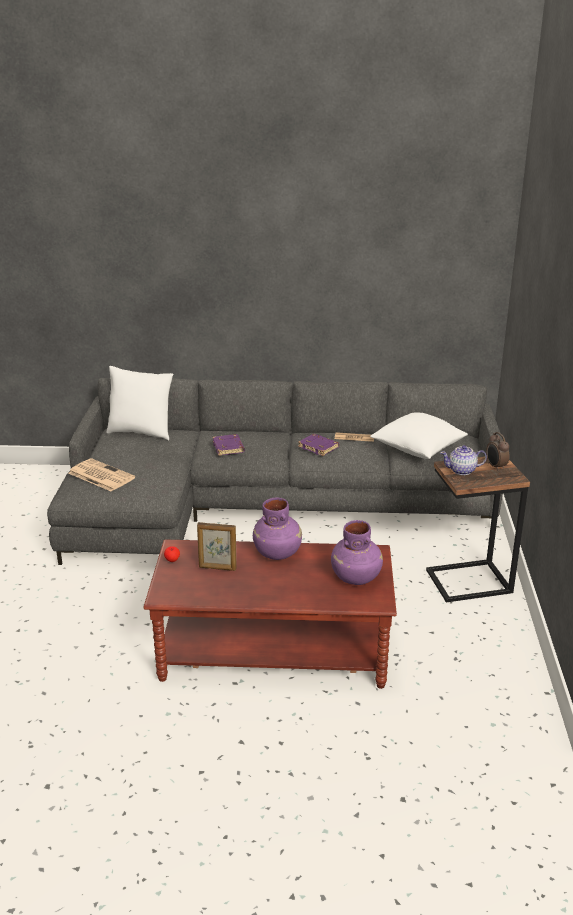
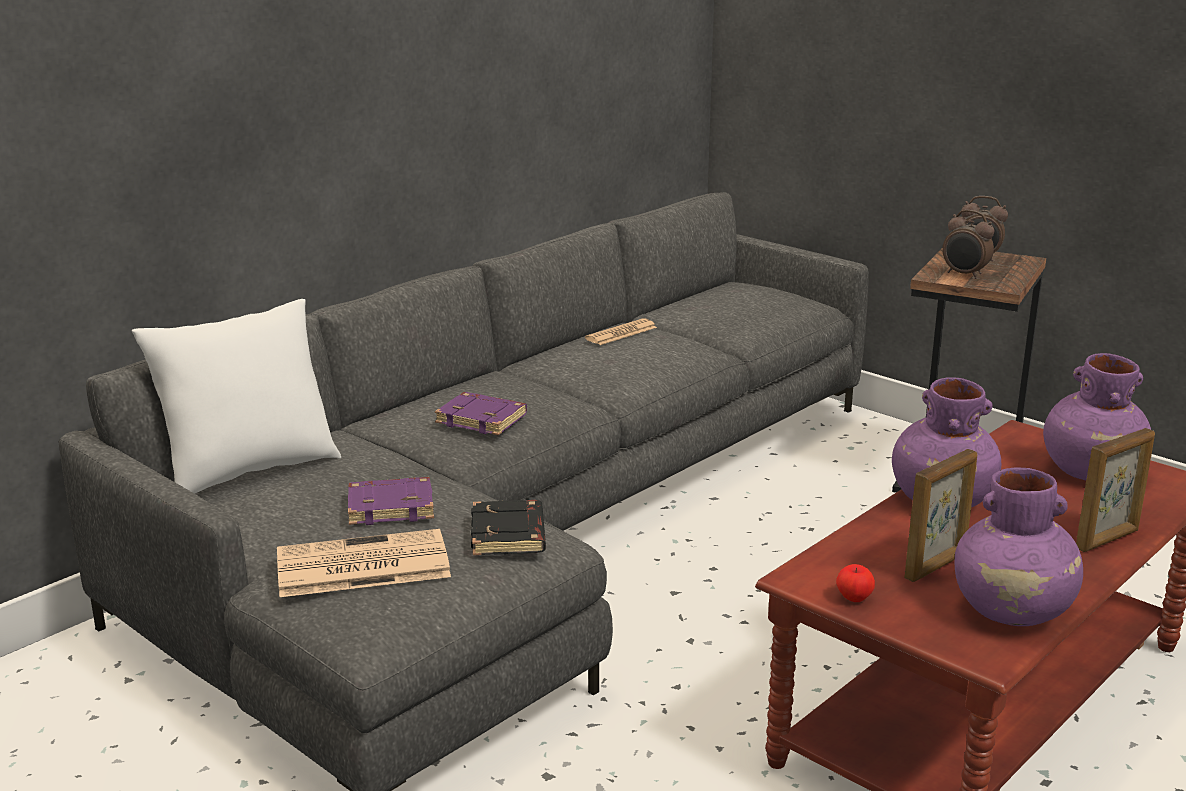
camera: 50 degrees left, 5 degrees down
(151, 489) = (509, 535): none -> black book
(200, 593) = (1013, 612): none -> purple vase
(290, 597) = (1108, 540): none -> picture frame
(319, 447) = (609, 362): purple book -> purple book (392, 507)
(417, 449) = (725, 314): white pillow -> none
(462, 470) = (964, 275): teapot -> alarm clock

